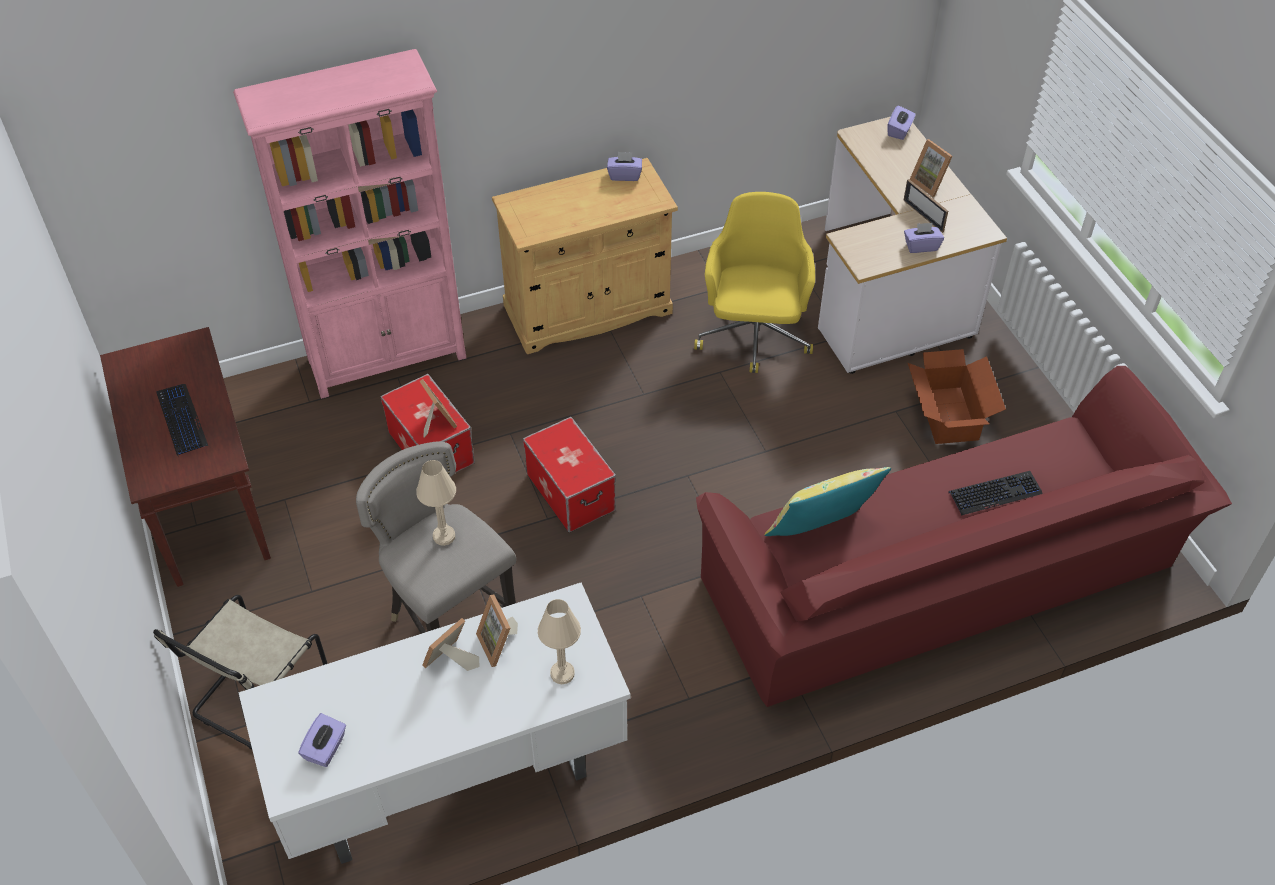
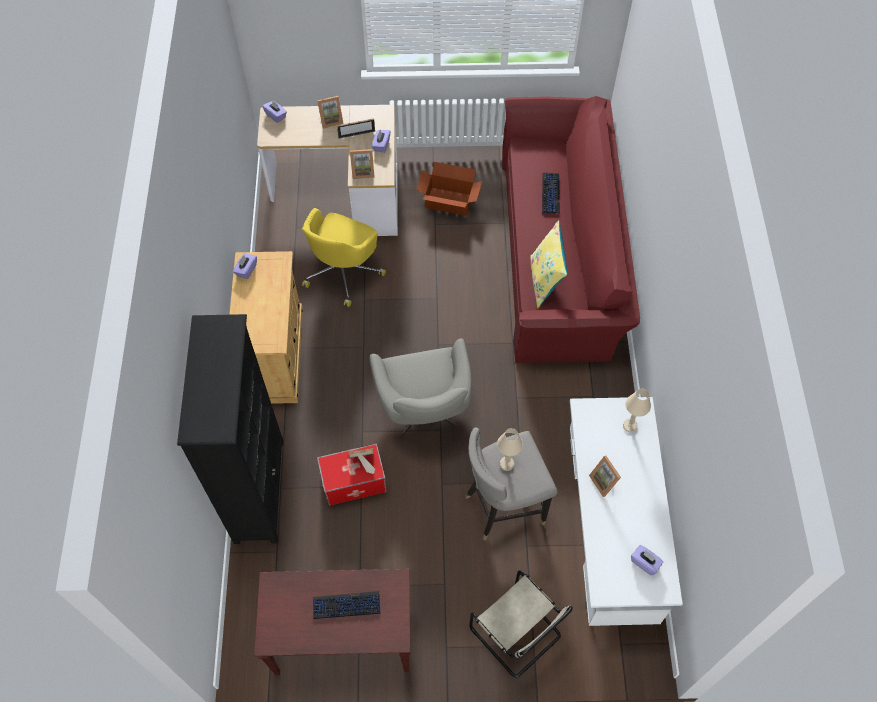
camera: 70 degrees left, 10 degrees up
(388, 358) = (259, 490): pink bookcase -> black bookcase
(500, 644) = (600, 452): picture frame -> picture frame (363, 171)
(570, 492) = (425, 411): storage box -> grey armchair
(754, 336) = (343, 271): yellow office chair -> yellow office chair turned 90 degrees counterclockwise

